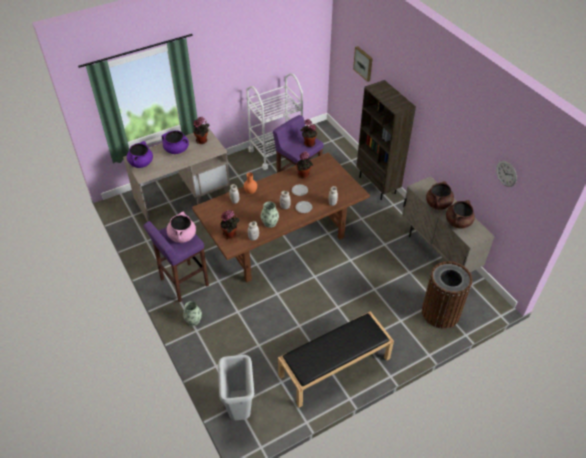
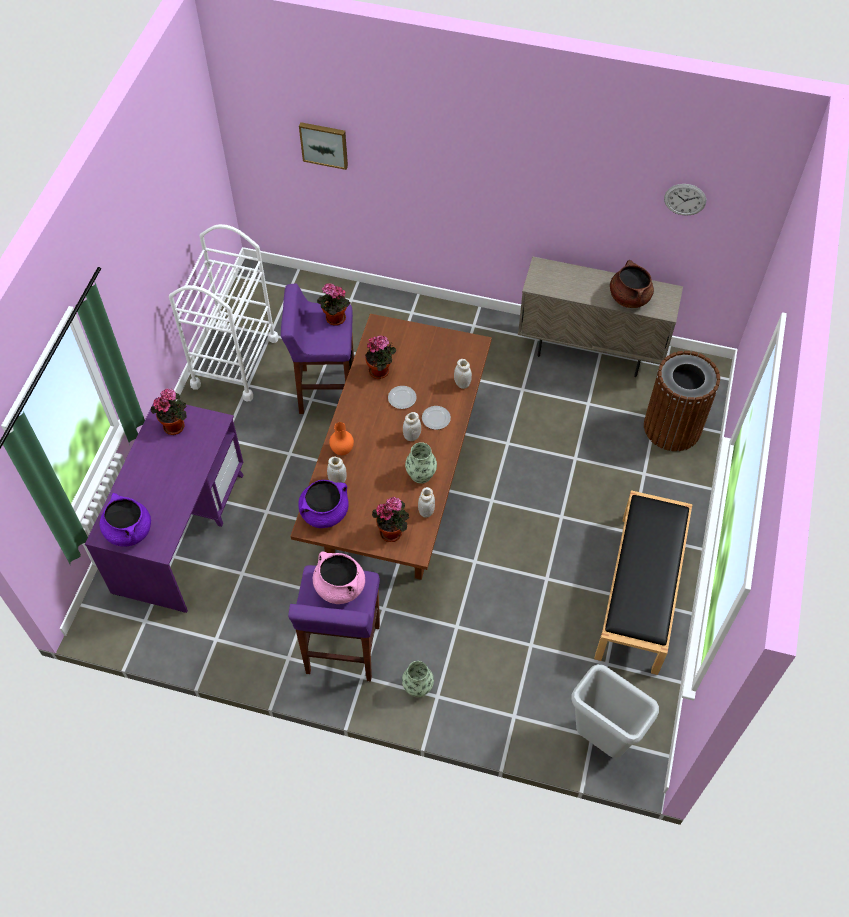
camera: 45 degrees left, 10 degrees up
(177, 150) = (155, 468): purple cooking pot -> purple cooking pot (324, 512)
(182, 195) = (180, 530): beige desk -> purple desk
(378, 185) = (425, 311): brown bookcase -> none
(438, 204) = (583, 289): brown cooking pot -> none

